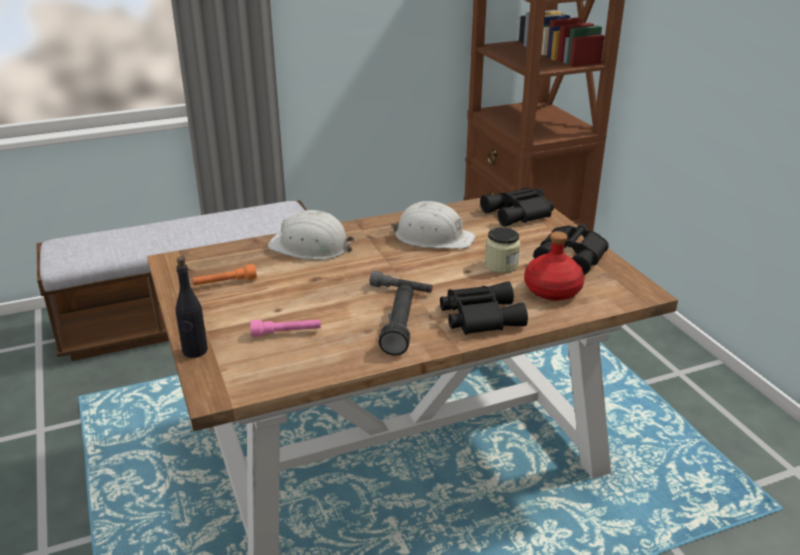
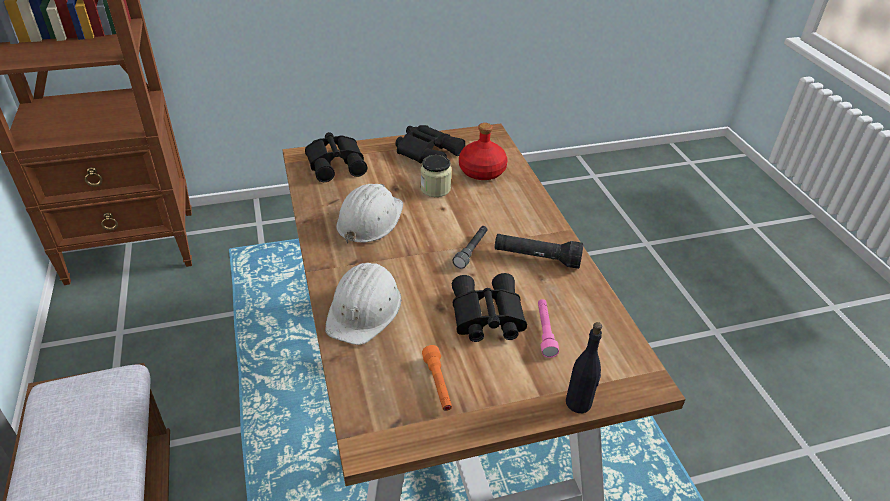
camera: 85 degrees left, 10 degrees up
(479, 316) = (519, 213): black binoculars -> black binoculars (485, 316)

